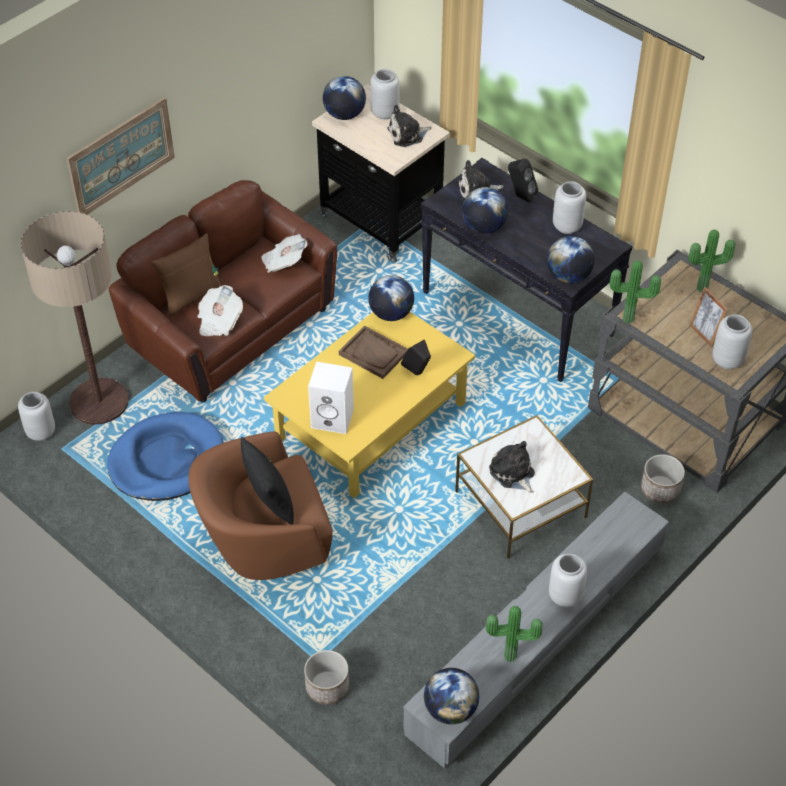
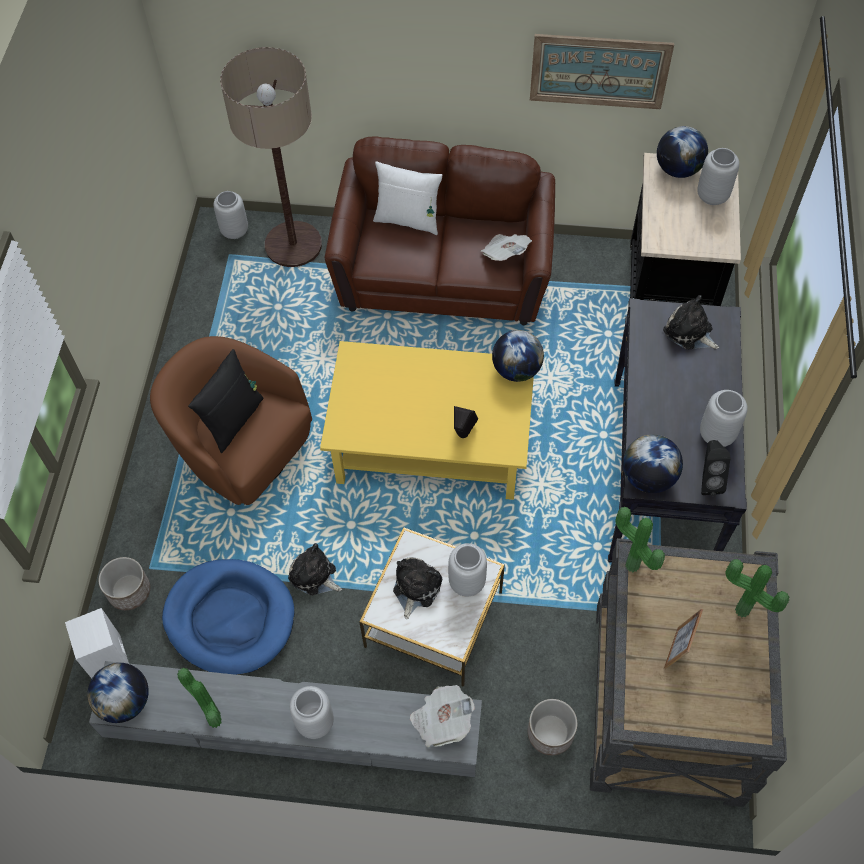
camera: 55 degrees right, 10 degrees up
(121, 157) = (390, 47): picture -> picture (599, 71)
(167, 460) = (271, 327): blue dog bed -> blue dog bed (230, 618)
(191, 298) = (407, 221): brown pillow -> white pillow
(219, 321) = (397, 255): newspaper -> newspaper (441, 721)
(333, 418) = (357, 406): white speaker -> white speaker (109, 659)
(373, 353) = (457, 387): brown tray -> none
(407, 135) = (701, 231): plush toy -> plush toy (314, 576)
(484, 227) = (647, 367): globe -> none
(520, 196) = (718, 371): black speaker -> black speaker (707, 481)
(726, 360) = (658, 695): grey vase -> grey vase (466, 582)

